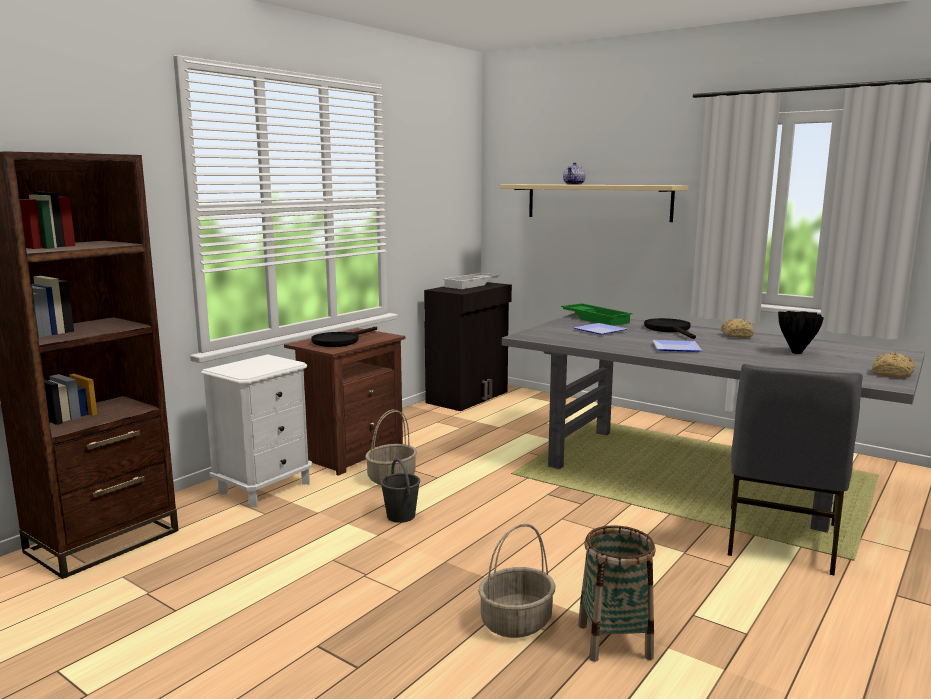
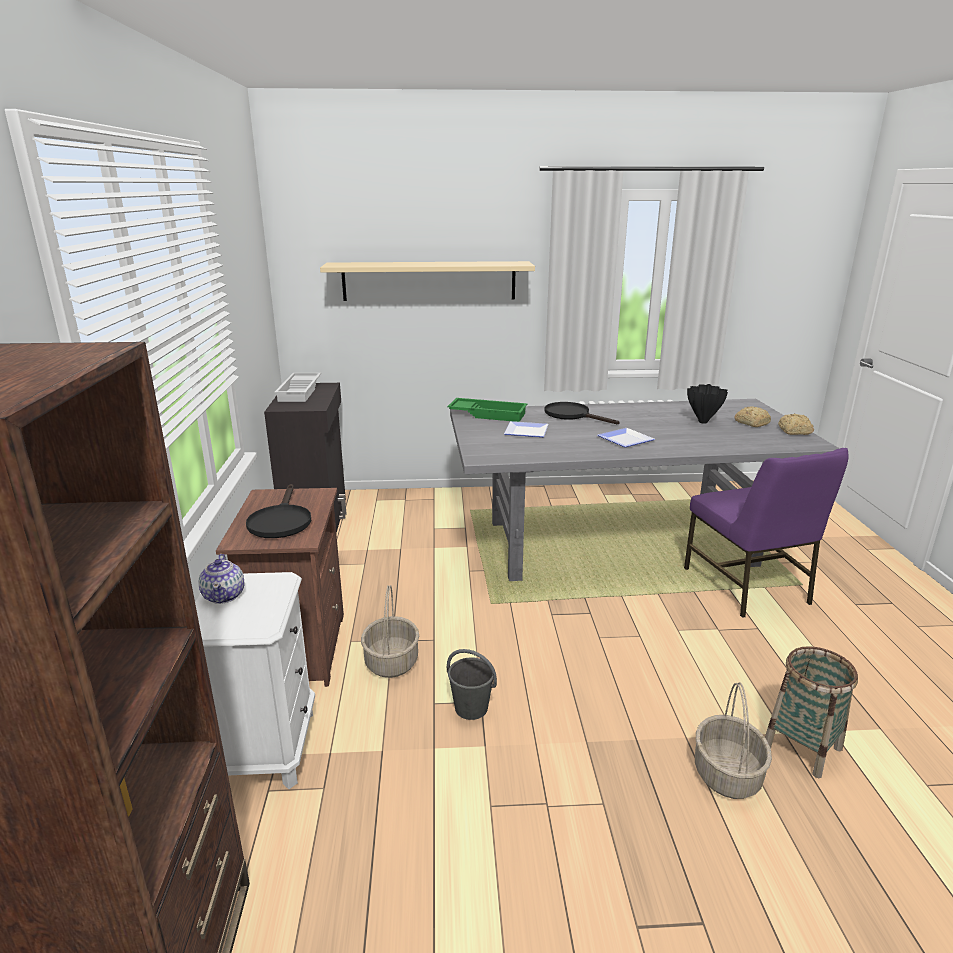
camera: 40 degrees left, 10 degrees up
(574, 184) = (412, 264): teapot -> teapot (224, 595)
(737, 335) = (629, 410): bread -> bread (751, 423)
(780, 540) = (747, 586): grey chair -> purple chair

